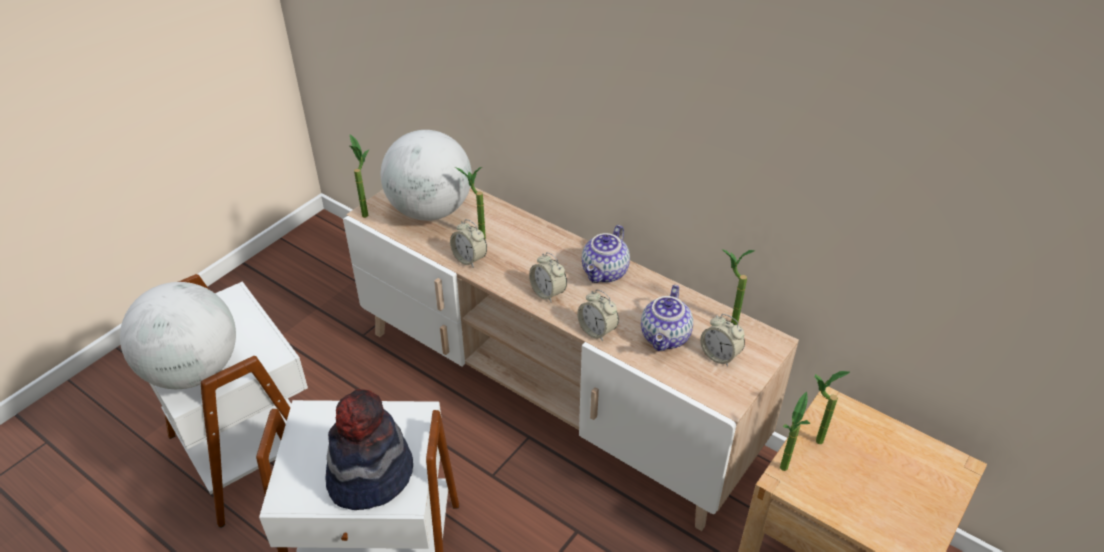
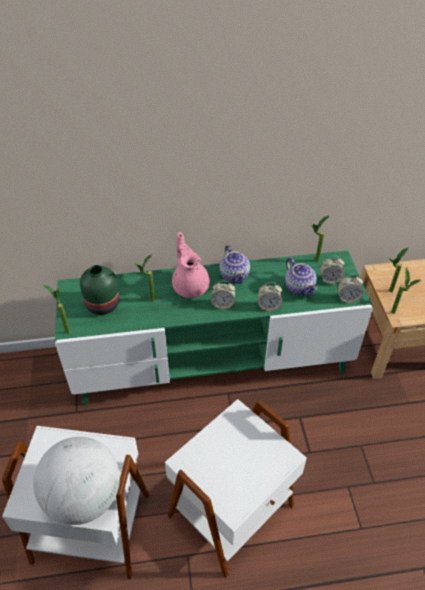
camera: 45 degrees left, 5 degrees up
(370, 475) = (256, 461): hat -> none
(430, 210) = (102, 304): globe -> green vase
(469, 259) = (161, 315): alarm clock -> alarm clock (348, 298)
(541, 250) = (190, 285): none -> pink teapot
(552, 391) = (212, 362): beige tv stand -> green tv stand

